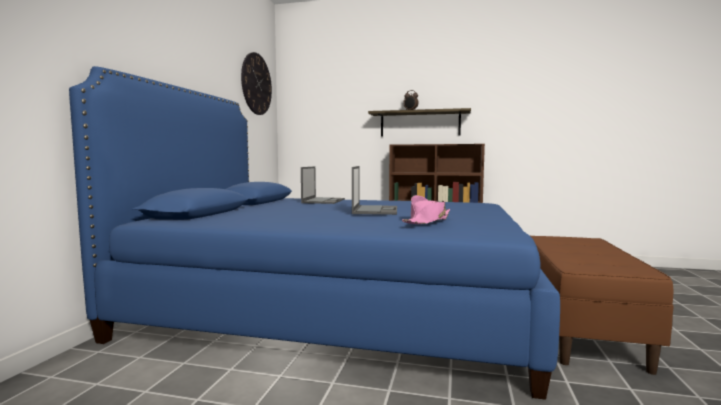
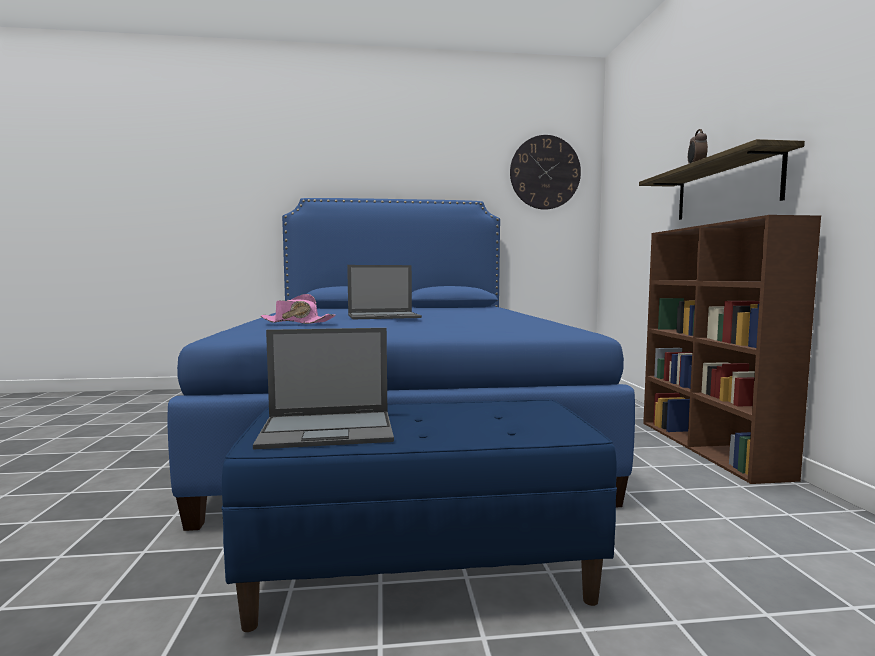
camera: 70 degrees right, 0 degrees up
(323, 201) = (479, 311): laptop -> laptop (329, 430)
(578, 329) = (422, 571): brown bench -> blue bench

